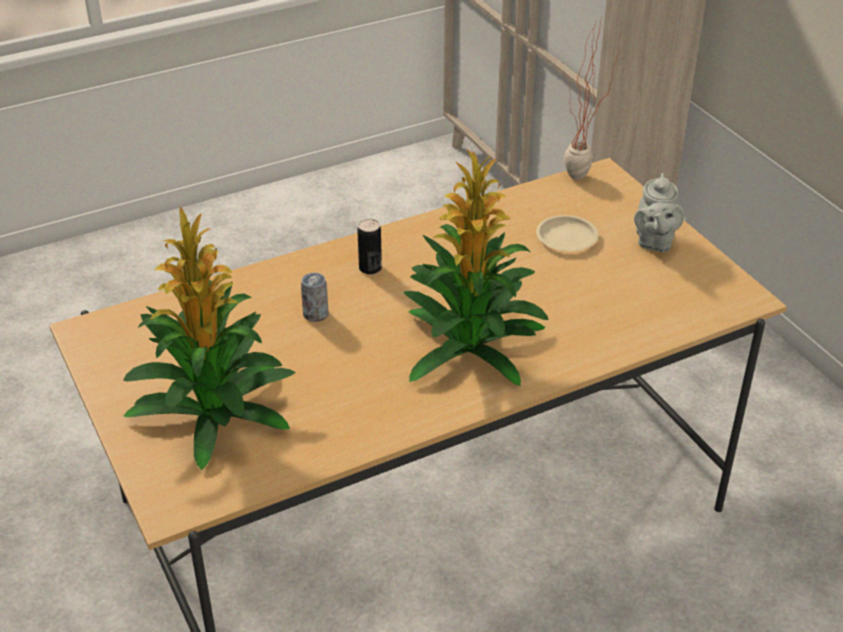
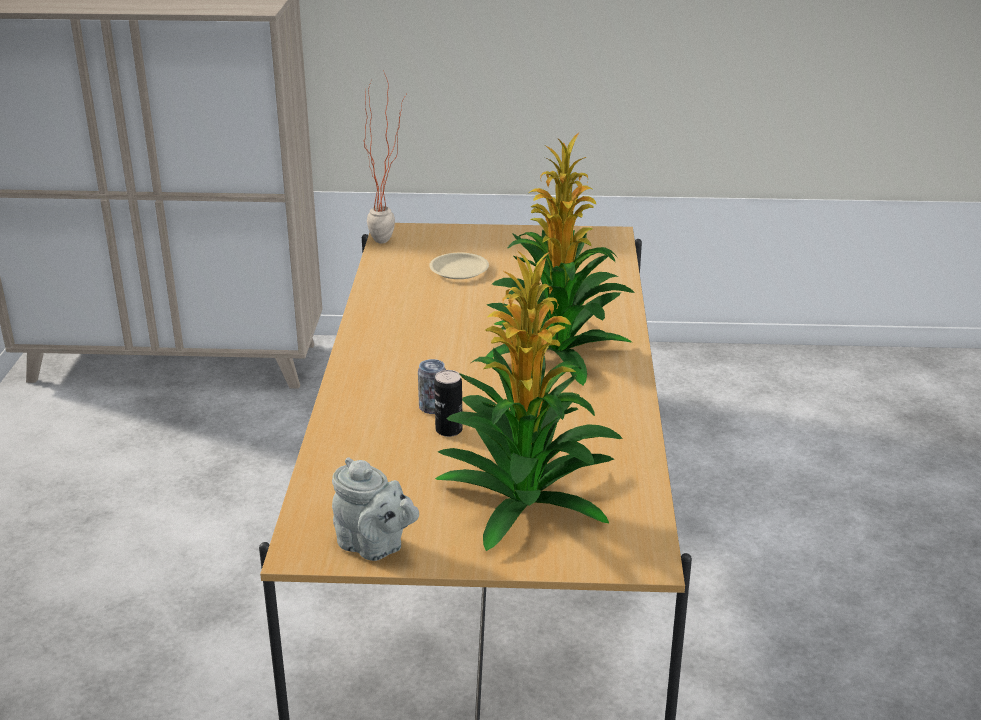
camera: 60 degrees left, 10 degrees down
(370, 268) = (394, 362): can -> can (449, 430)
(654, 242) = (506, 242): grey teapot -> grey teapot (374, 546)

